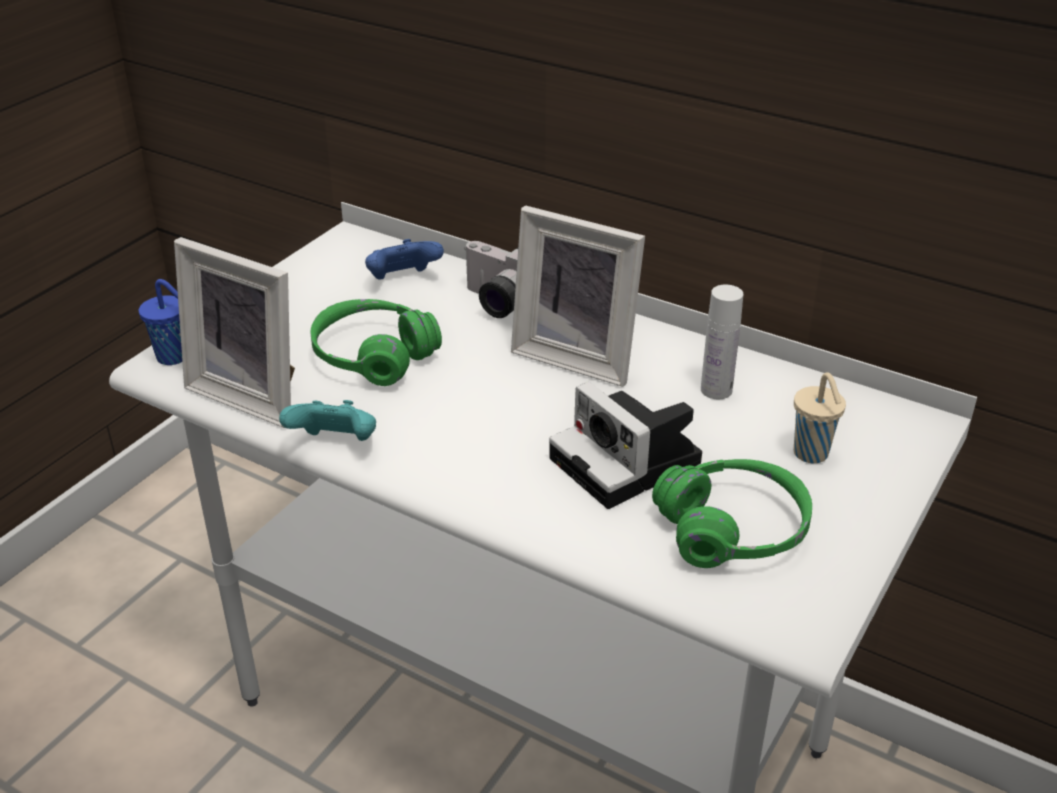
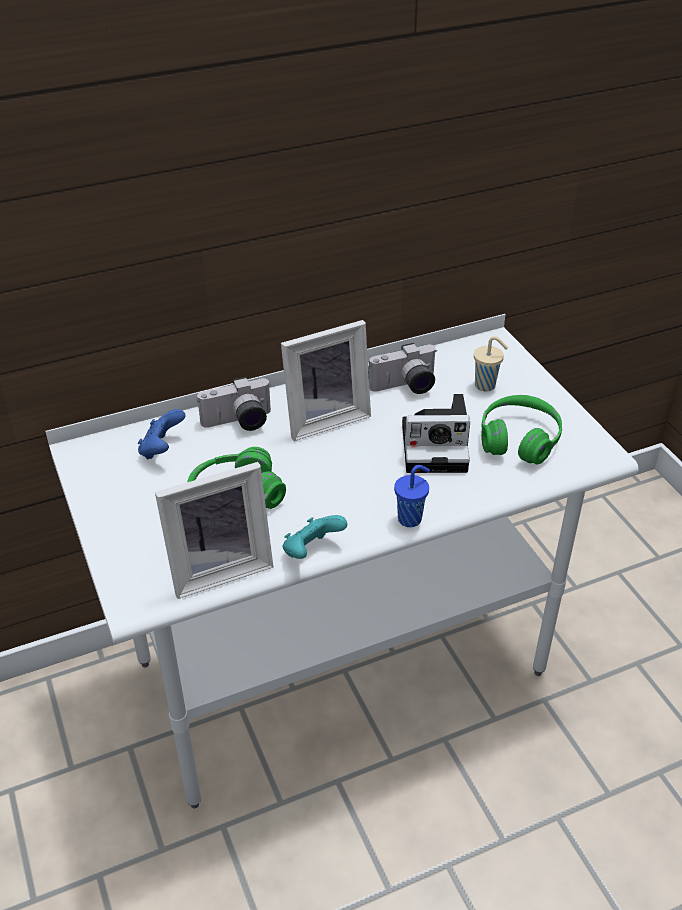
camera: 55 degrees left, 5 degrees up
(174, 357) = (131, 591): blue cup -> blue cup (411, 518)
(716, 390) = (405, 387): white bottle -> camera

